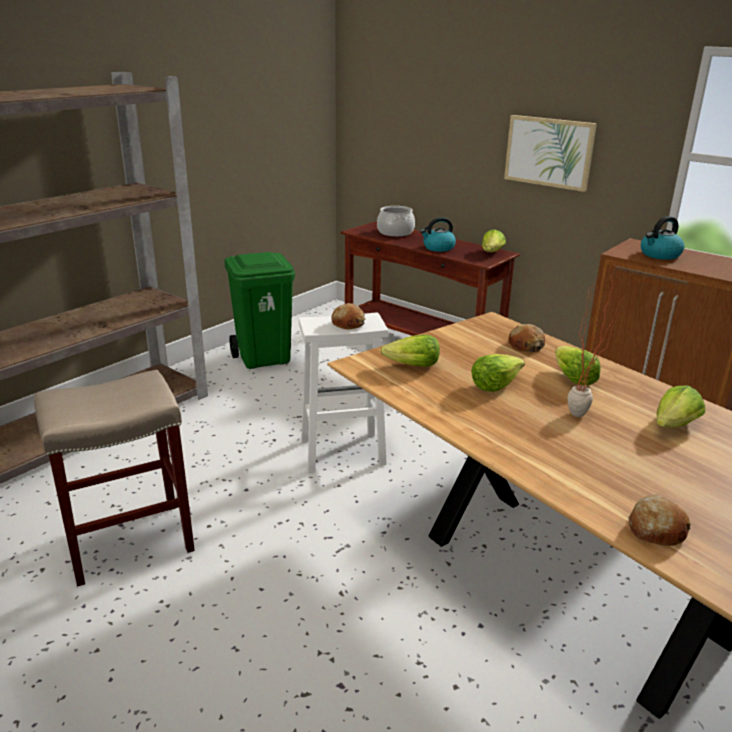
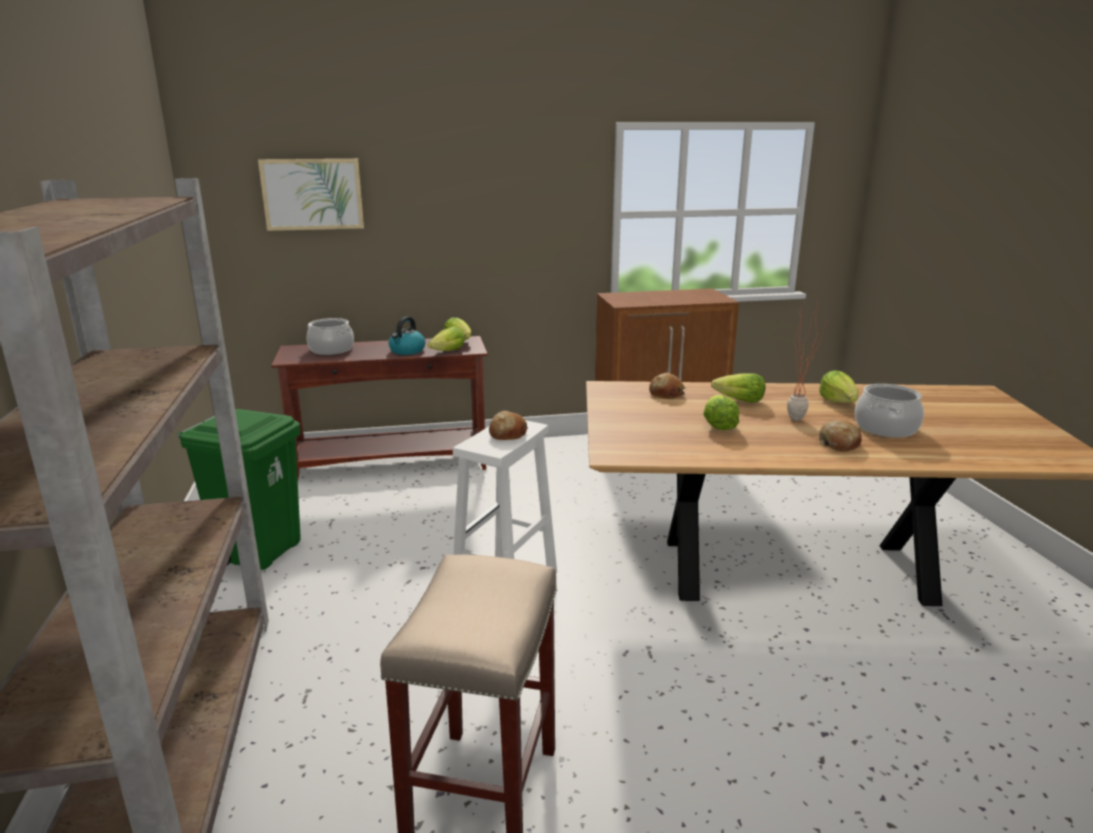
camera: 50 degrees left, 5 degrees down
(412, 366) = (646, 437): lettuce -> lettuce (448, 352)
(549, 152) = (490, 230): picture -> picture (312, 194)
(649, 467) = (886, 428): none -> cooking pot
(656, 529) = (962, 455): bread -> bread (839, 444)
(659, 255) = (645, 298): kettle -> none

